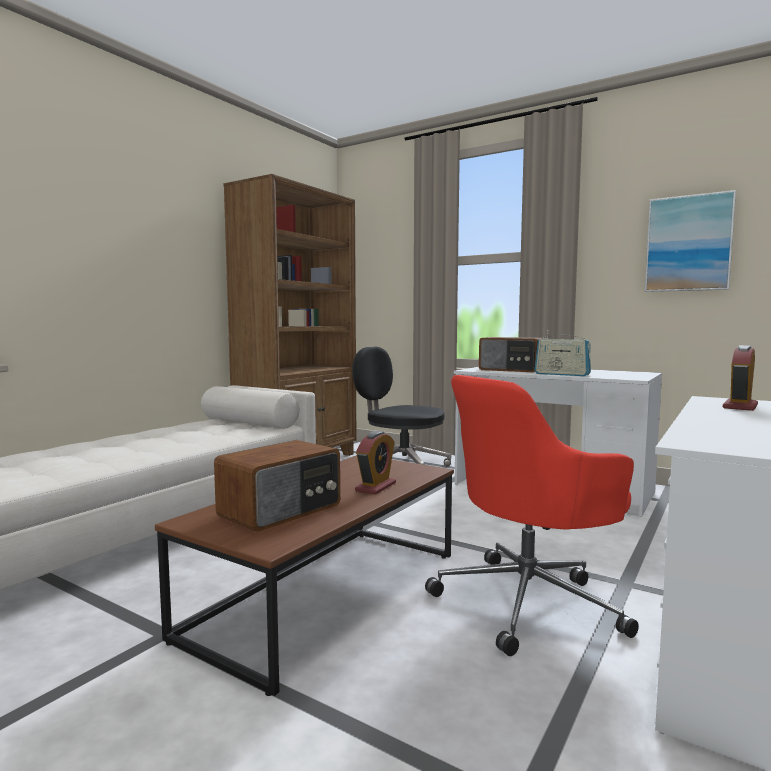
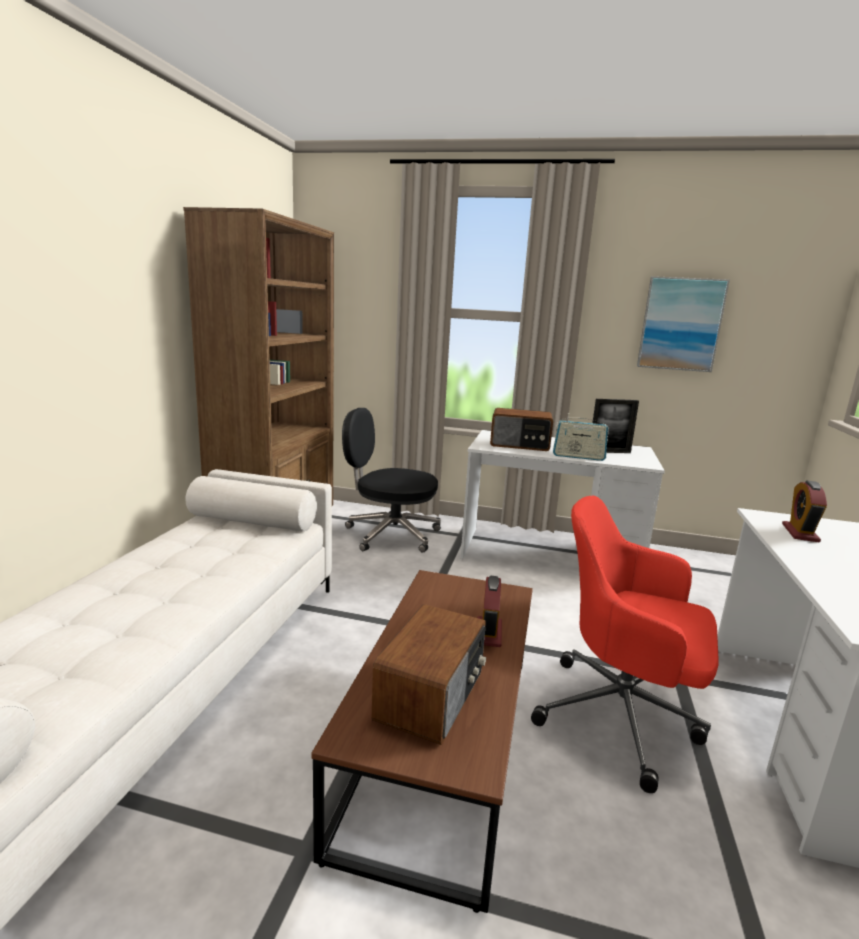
camera: 20 degrees left, 10 degrees up
(529, 602) = (621, 716): red office chair -> red office chair turned 75 degrees clockwise
(604, 373) = (609, 452): none -> picture frame

